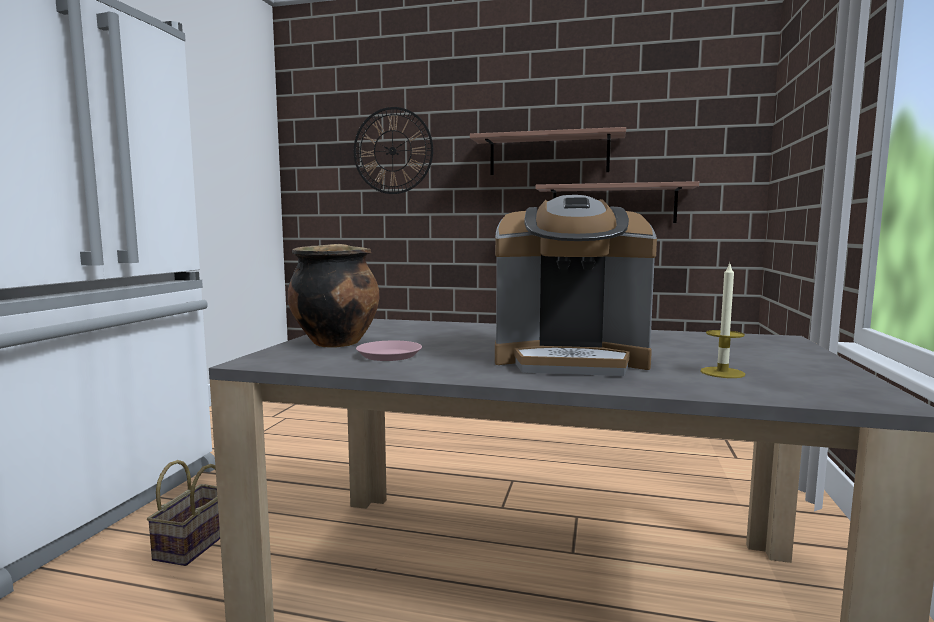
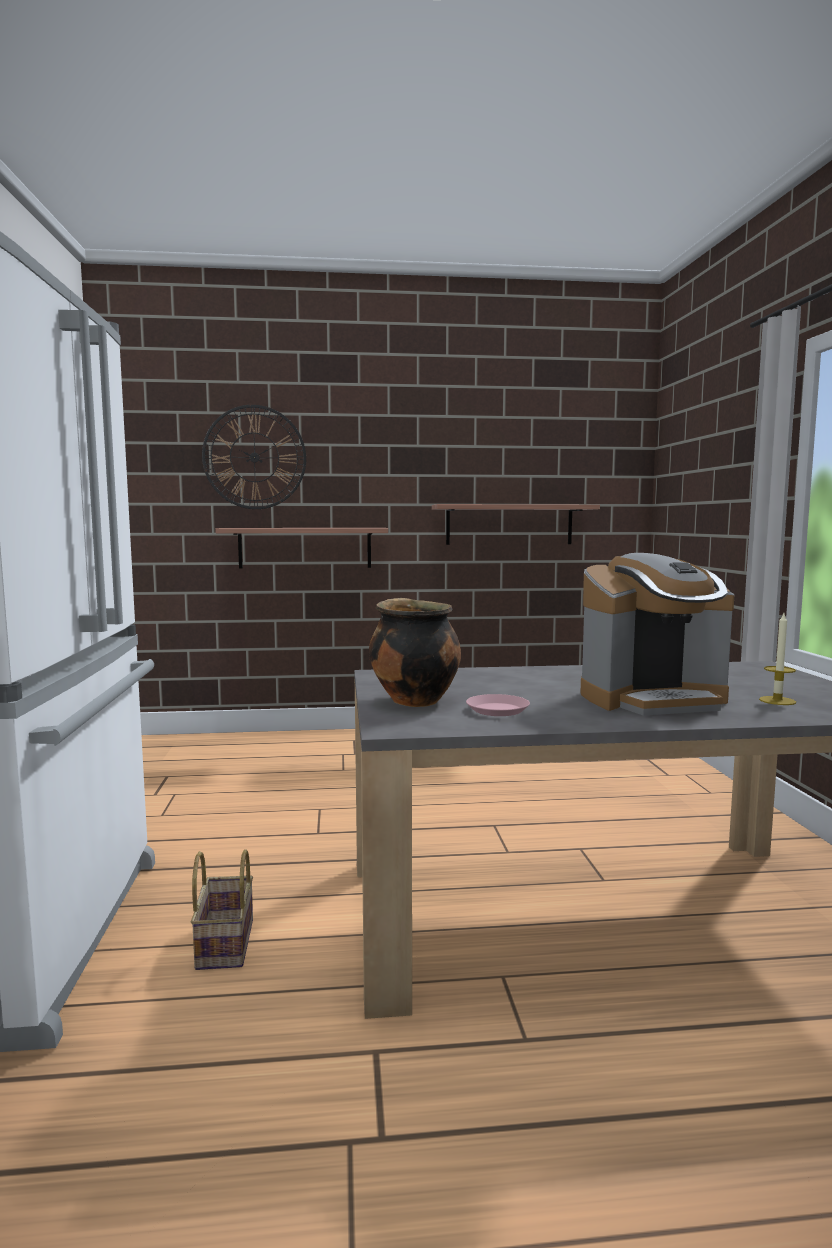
camera: 20 degrees left, 0 degrees up
(548, 155) = (440, 470): shelf -> shelf (305, 547)

